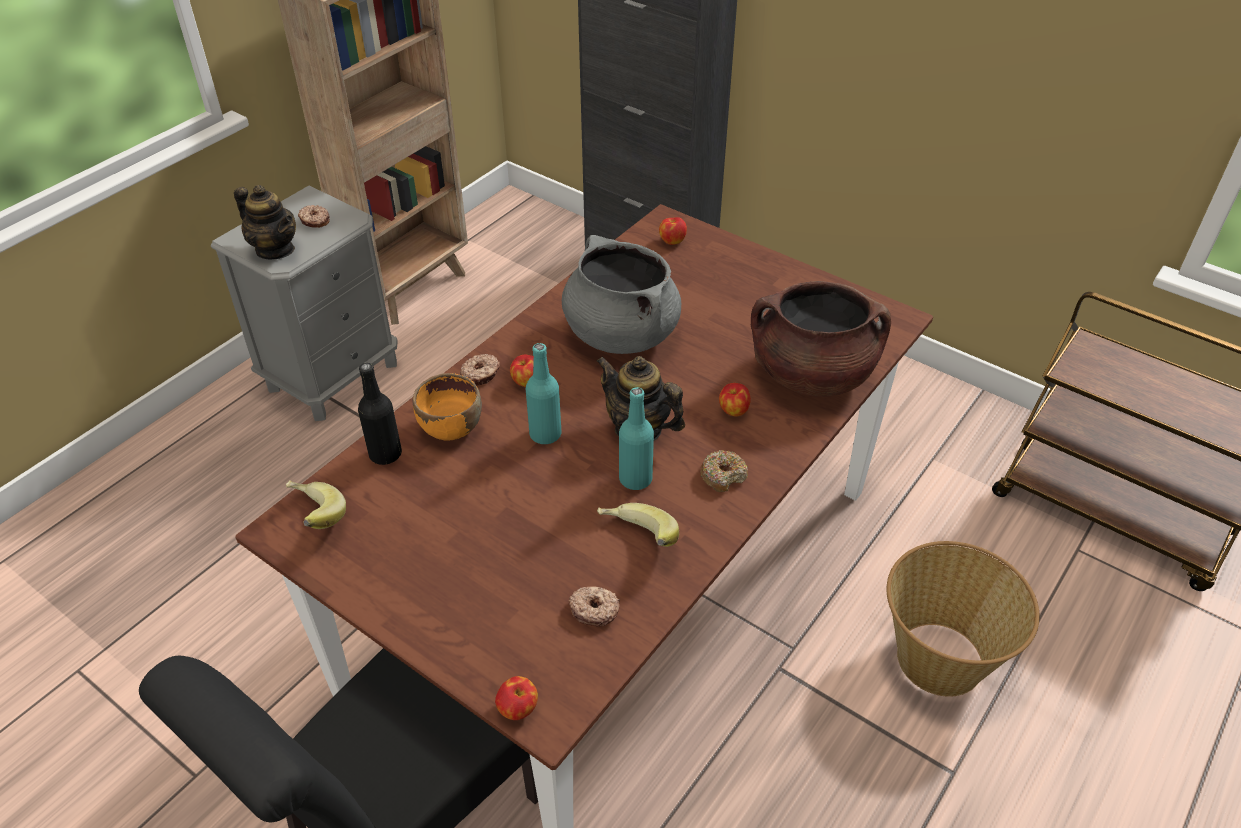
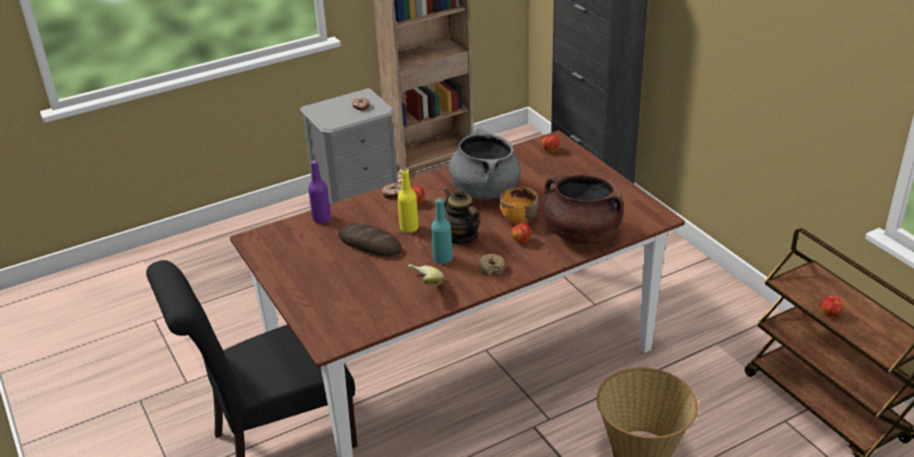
camera: 25 degrees right, 10 degrees down
(275, 249) = (331, 117): teapot -> none
(313, 519) = (269, 238): banana -> none
(385, 454) = (321, 219): black bottle -> purple bottle
(450, 428) = (362, 214): orange bowl -> orange bowl (519, 219)
(498, 483) = (369, 244): none -> bread
(518, 709) = (315, 337): apple -> apple (830, 313)
(545, 434) = (409, 228): turquoise bottle -> yellow bottle
(594, 610) = (380, 308): donut -> none

